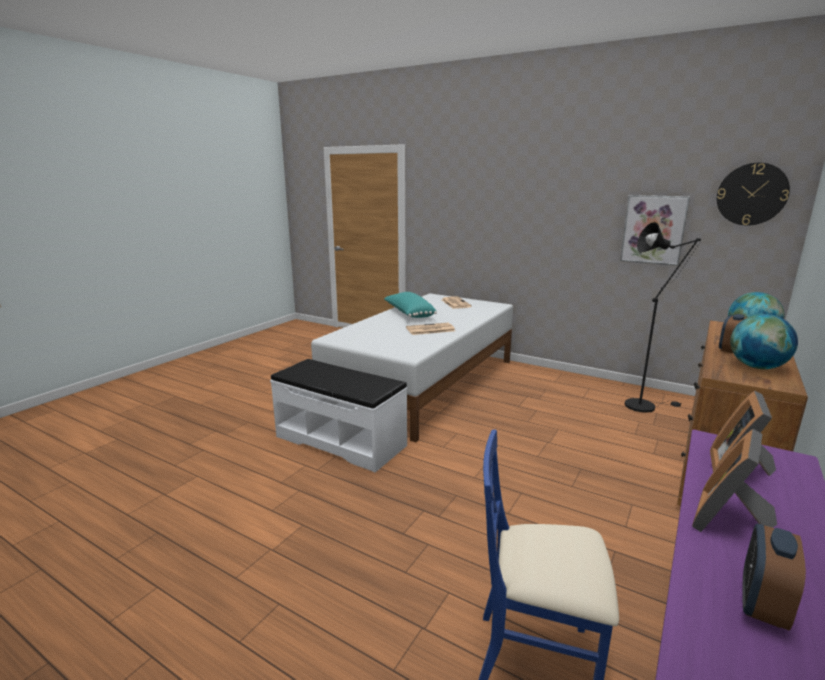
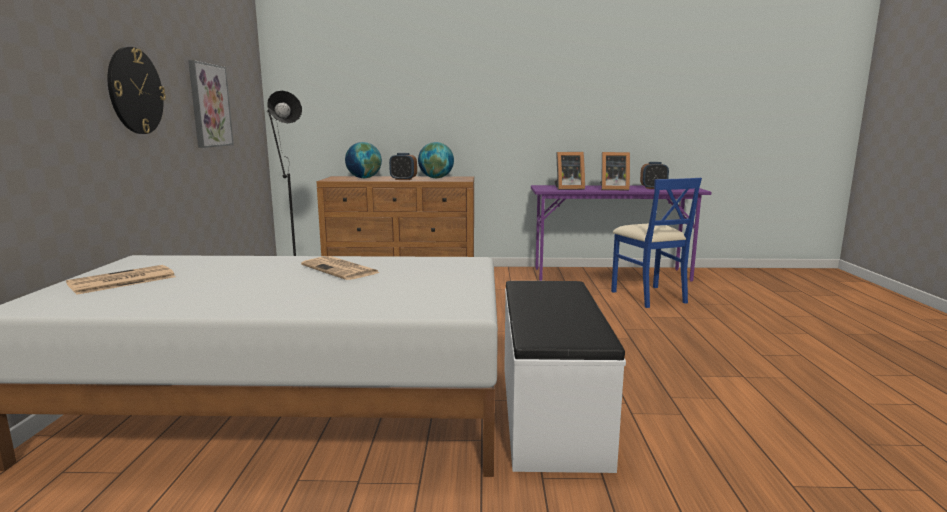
camera: 120 degrees left, 5 degrees down
(409, 314) = (234, 295): turquoise pillow -> none
(751, 194) = (244, 69): wall clock -> wall clock (135, 91)

